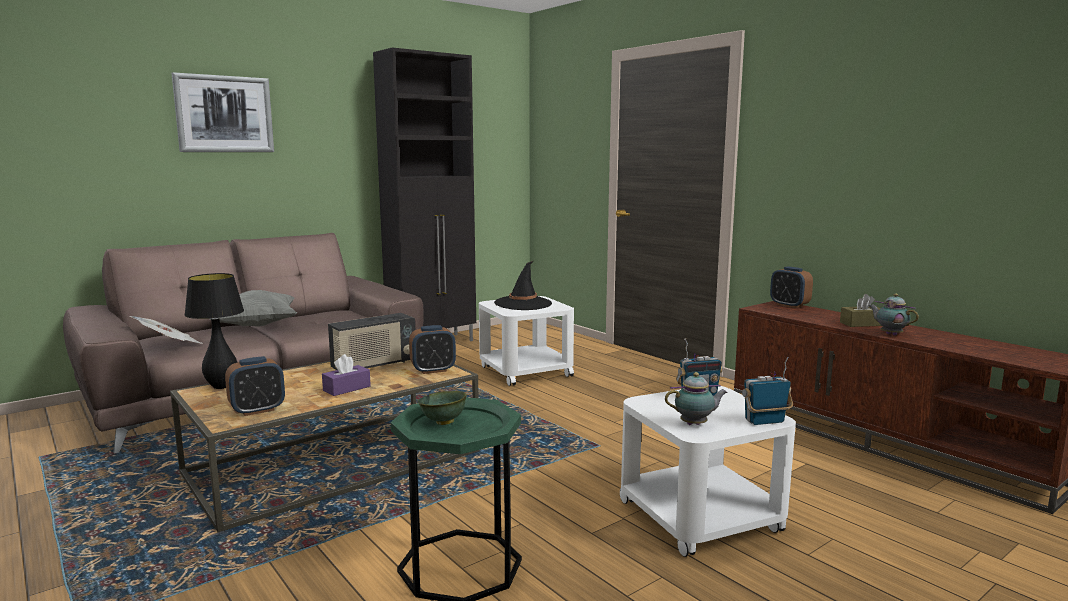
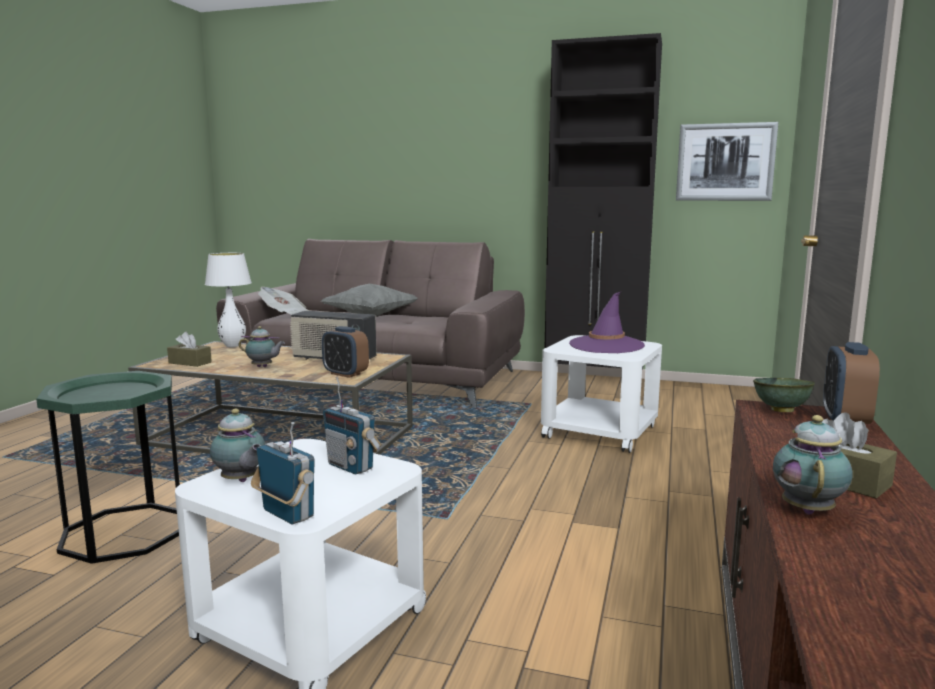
camera: 55 degrees right, 0 degrees up
(221, 386) = (232, 346): black table lamp -> white table lamp
(224, 114) = (415, 128): picture -> picture (725, 162)
(257, 410) = (190, 362): alarm clock -> brown tissue box
(346, 388) = (263, 367): purple tissue box -> teapot
(443, 423) = (114, 389): green bowl -> green bowl (780, 411)
(523, 303) = (606, 345): black hat -> purple hat

